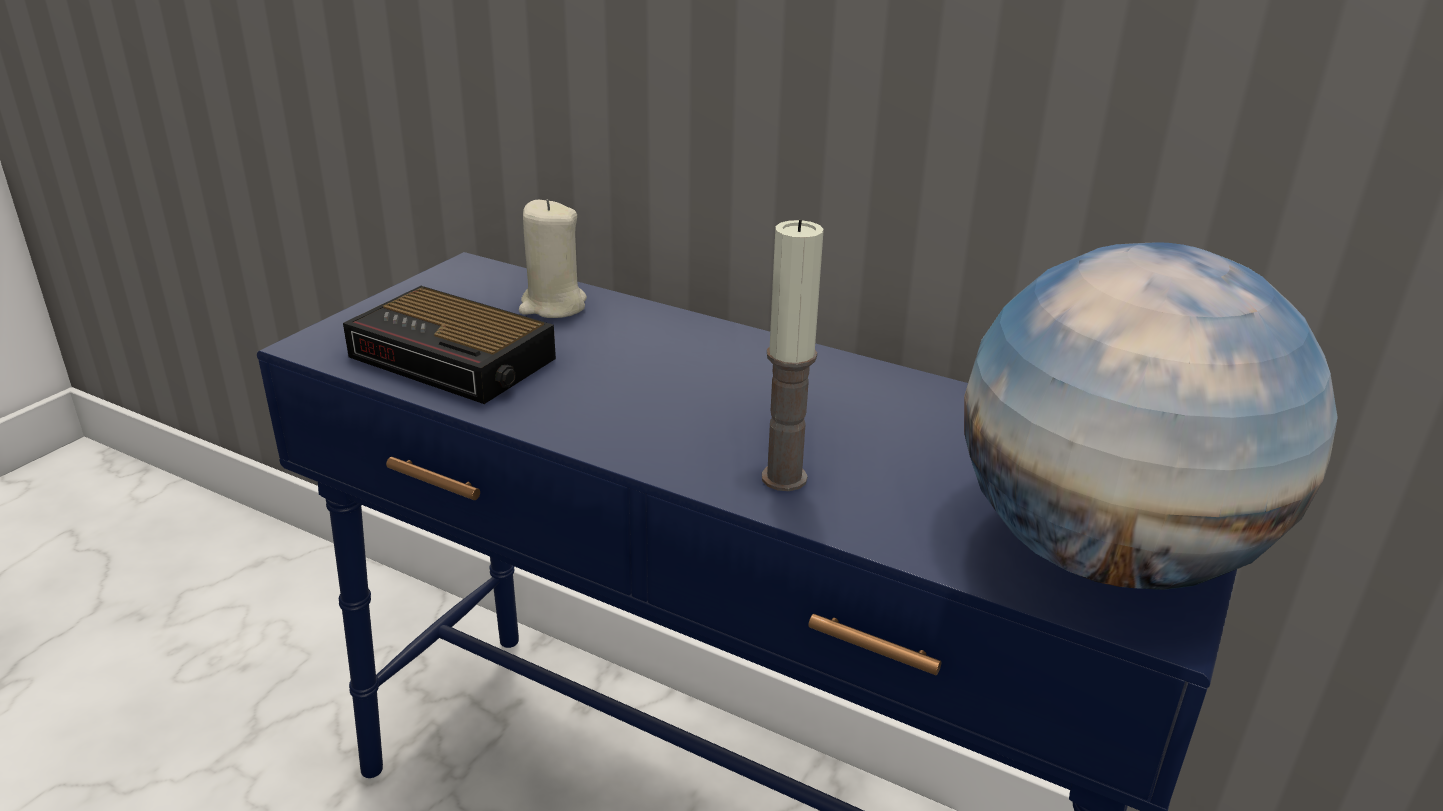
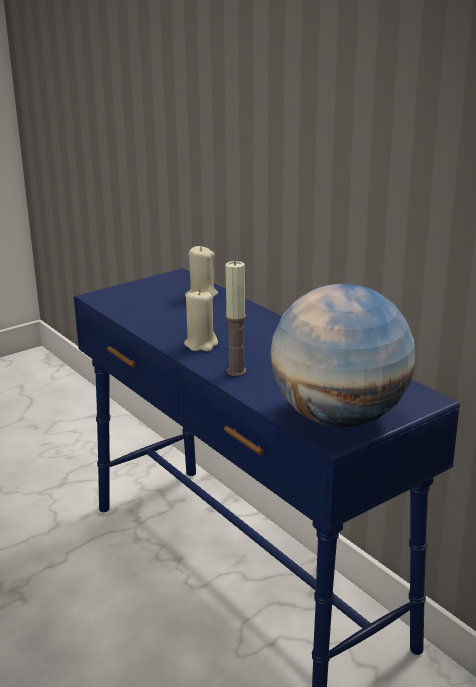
camera: 25 degrees right, 5 degrees down
(456, 359) = (145, 310): alarm clock -> none
(650, 423) = (201, 344): none -> beige candle

